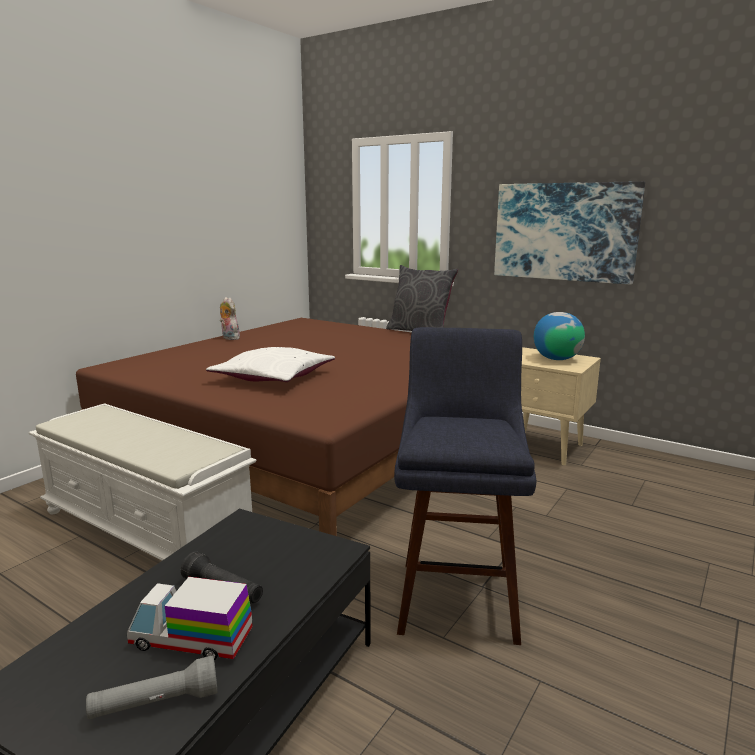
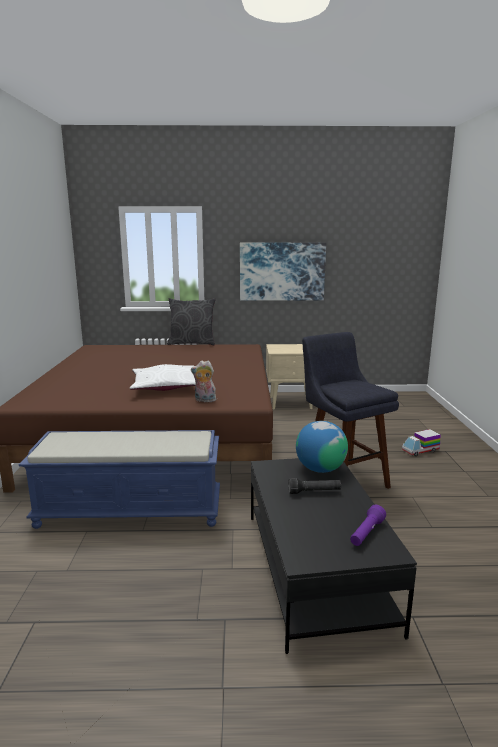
camera: 35 degrees left, 0 degrees up
(149, 529) = (131, 510): white bench -> blue bench
(155, 704) = (366, 533): grey flashlight -> purple flashlight
(191, 639) = (337, 511): toy truck -> toy truck (420, 450)
(229, 338) = (66, 368): plush toy -> plush toy (204, 400)
(556, 359) = (295, 348): globe -> globe (320, 469)

